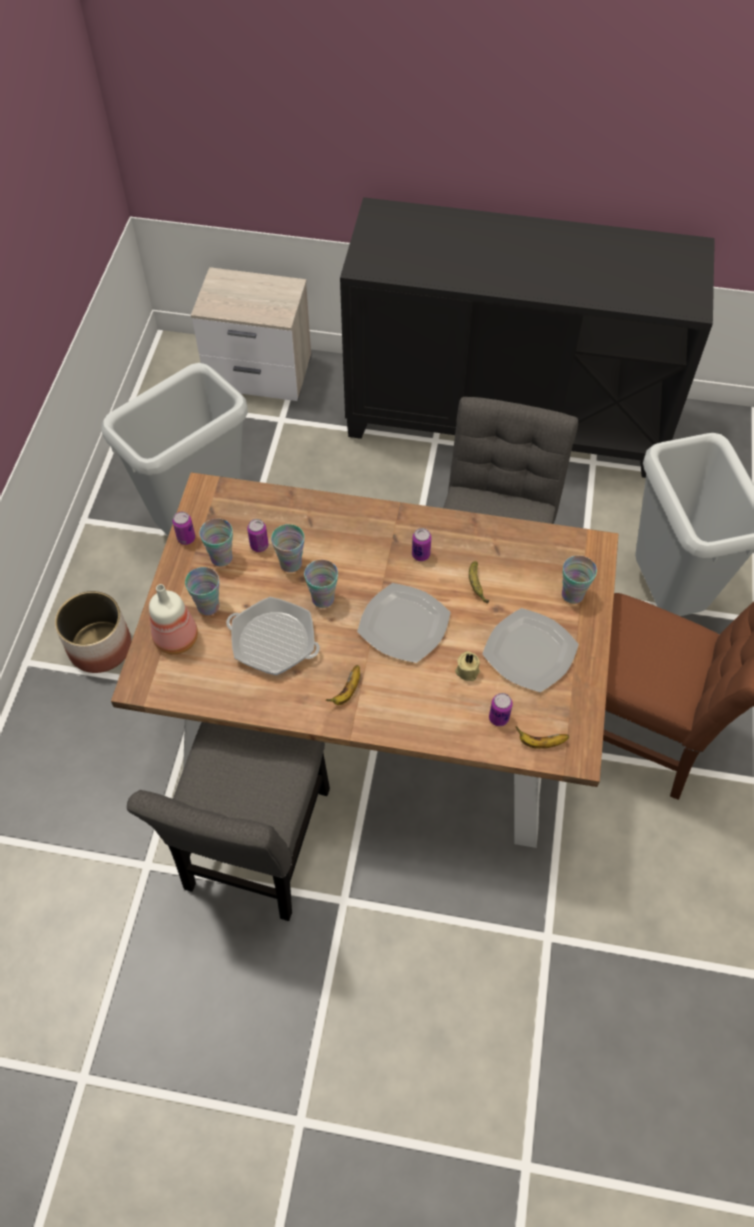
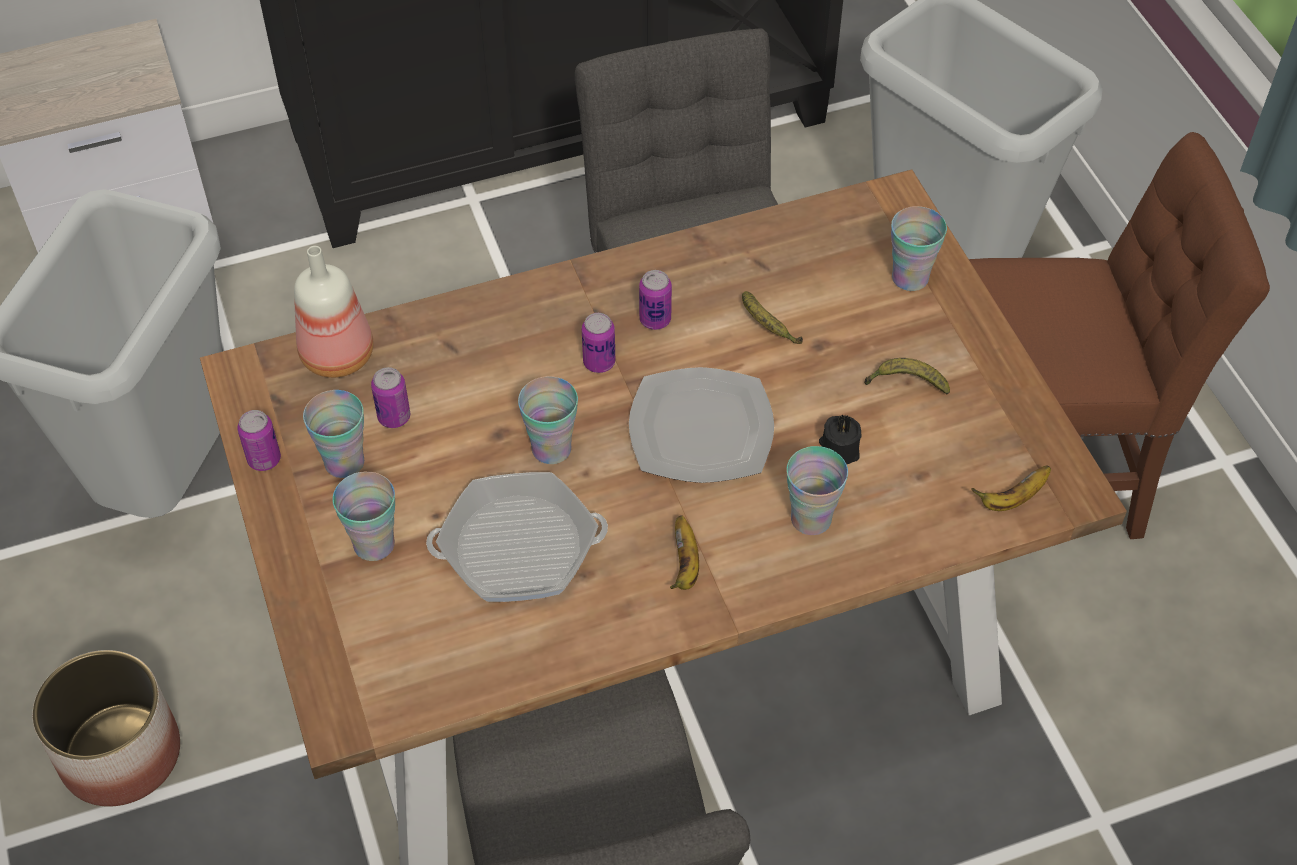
camera: 30 degrees left, 5 degrees down
(177, 637) = (357, 615): bottle -> bottle (339, 353)
(291, 563) = (464, 421): cup -> cup (811, 519)
(467, 670) = (838, 449): beige candle -> black candle
(498, 718) = (930, 493): can -> can (599, 362)
(528, 652) = (906, 383): plate -> banana

